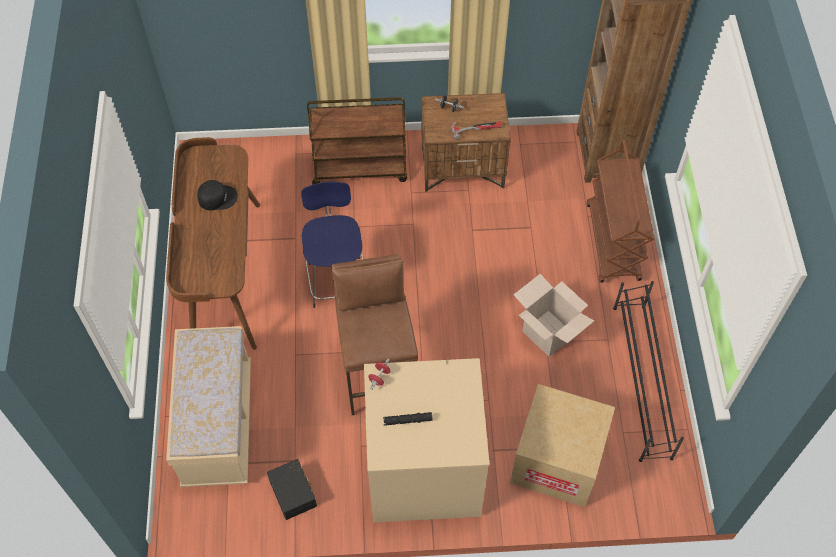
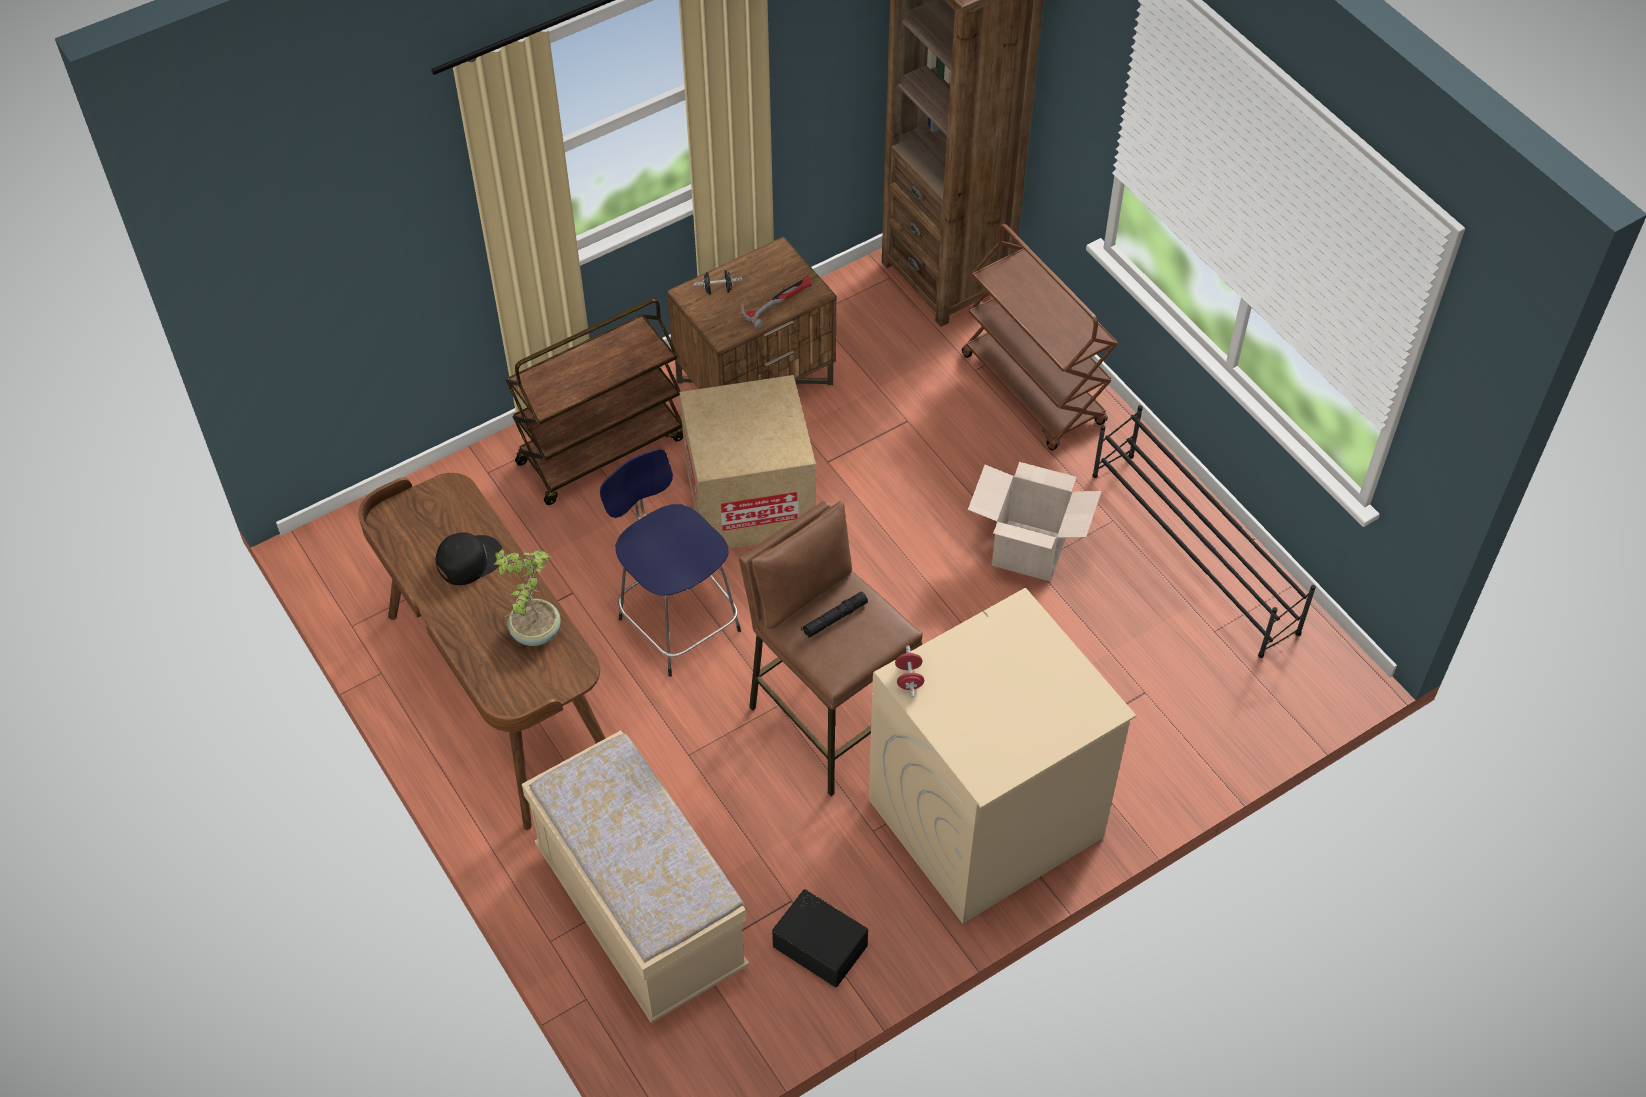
camera: 30 degrees left, 5 degrees down
(222, 252) = (534, 632): none -> potted plant
(407, 420) = (988, 714): black flashlight -> black flashlight (834, 618)
(557, 460) = (1154, 711): cardboard box -> cardboard box (750, 498)

